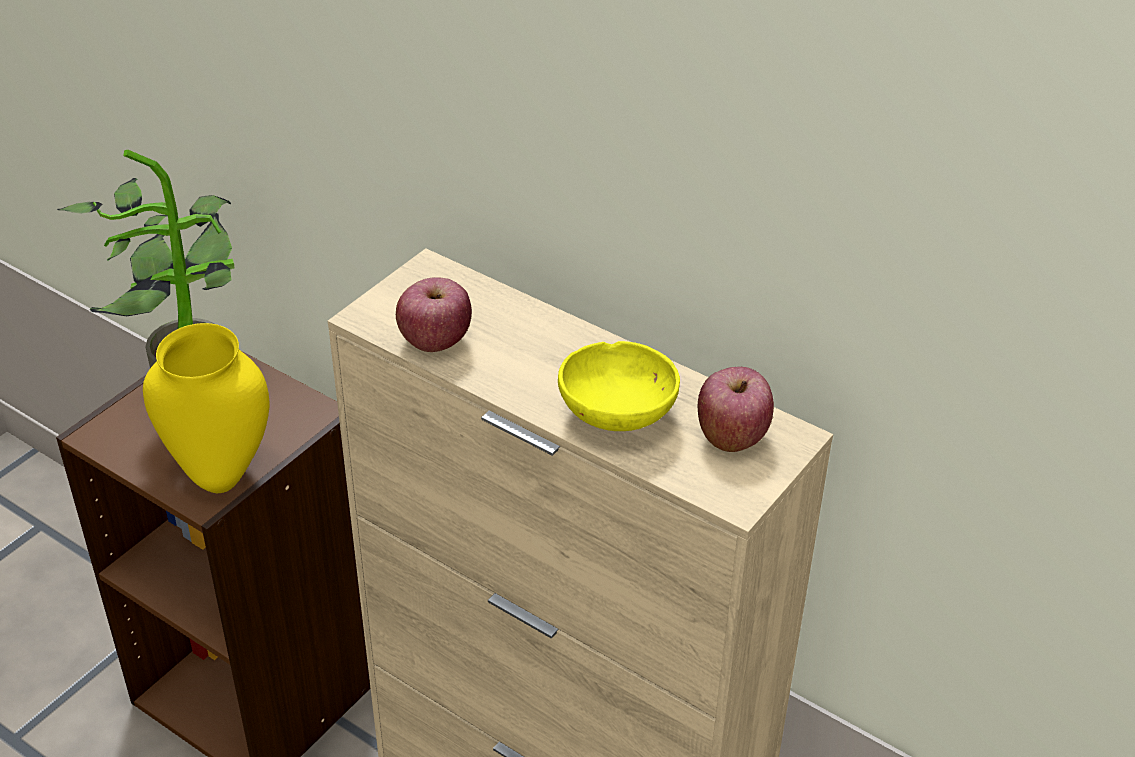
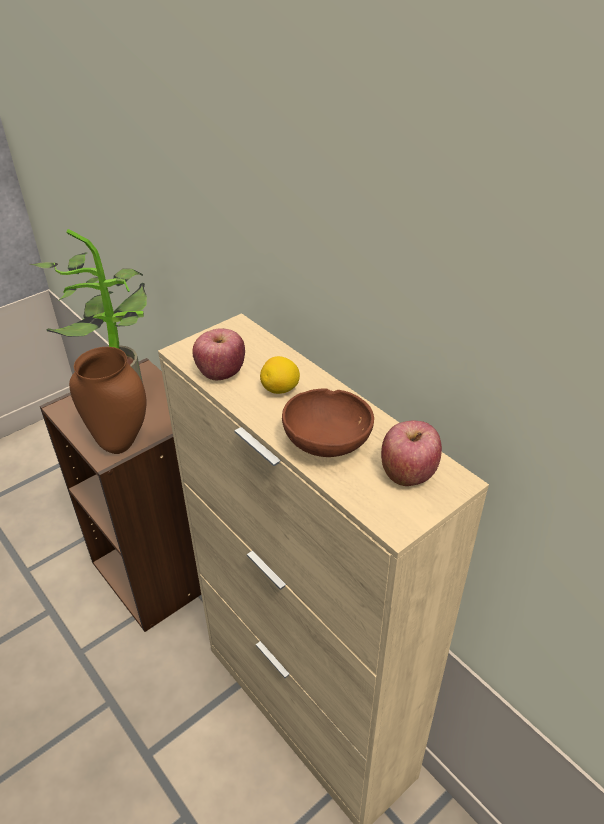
camera: 15 degrees right, 0 degrees up
(222, 475) = (121, 443): yellow vase -> brown vase
(528, 352) = (280, 390): none -> lemon
(619, 414) = (329, 443): yellow bowl -> brown bowl

